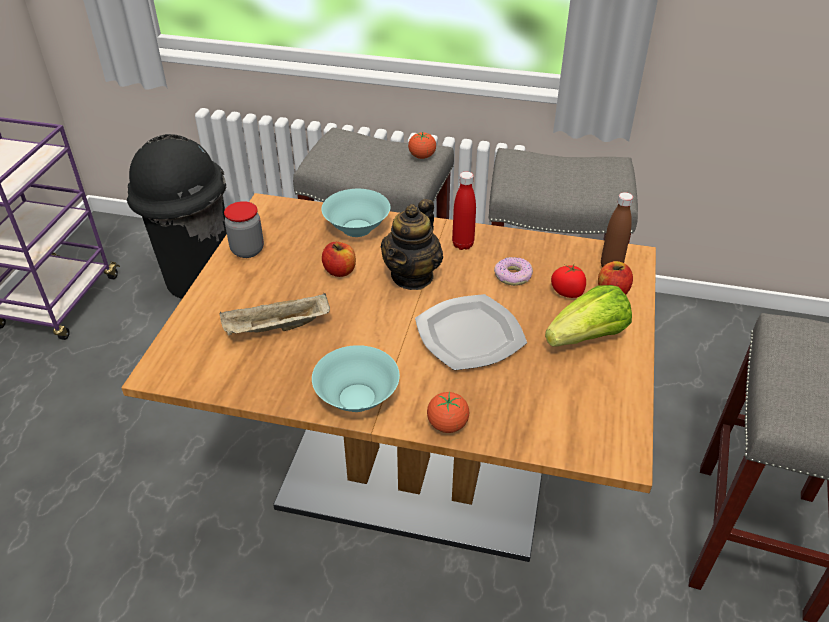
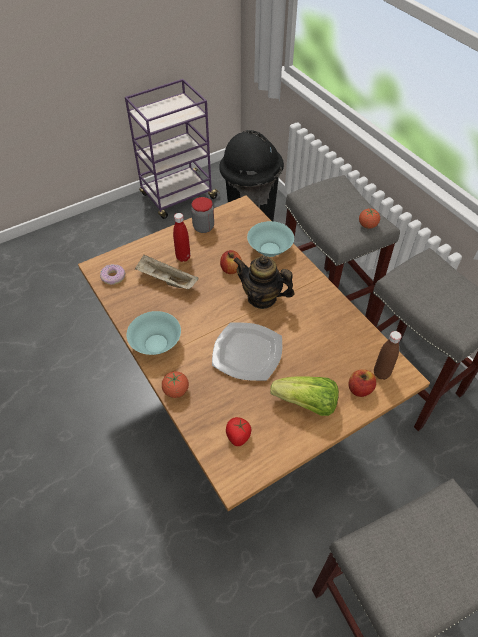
camera: 45 degrees right, 10 degrees up
(412, 276) = (262, 298): teapot -> teapot turned 45 degrees clockwise
(463, 244) = (312, 298): red bottle -> red bottle (183, 257)
(513, 276) = (315, 337): donut -> donut (113, 277)
(567, 292) = (332, 369): tomato -> tomato (238, 436)

